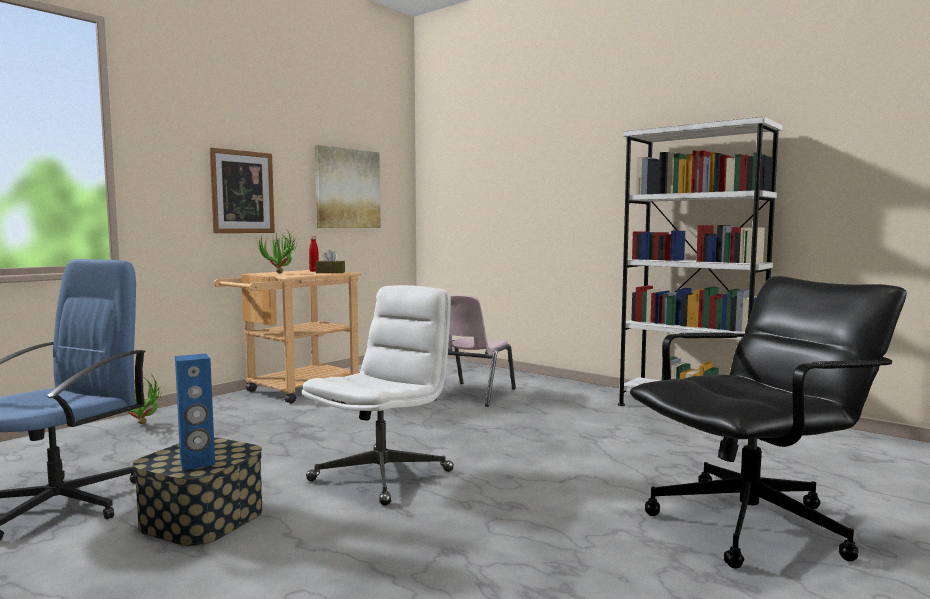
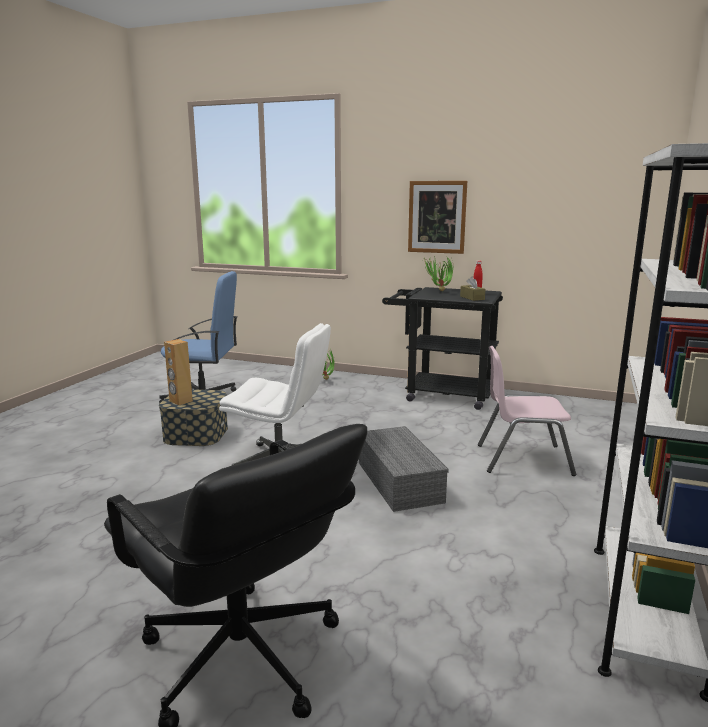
camera: 70 degrees right, 10 degrees up
(197, 463) = (180, 401): blue speaker -> brown speaker
(295, 391) = (441, 394): beige cart -> black cart
(347, 188) = (559, 210): picture -> none
(475, 434) = (397, 481): none -> grey storage box

